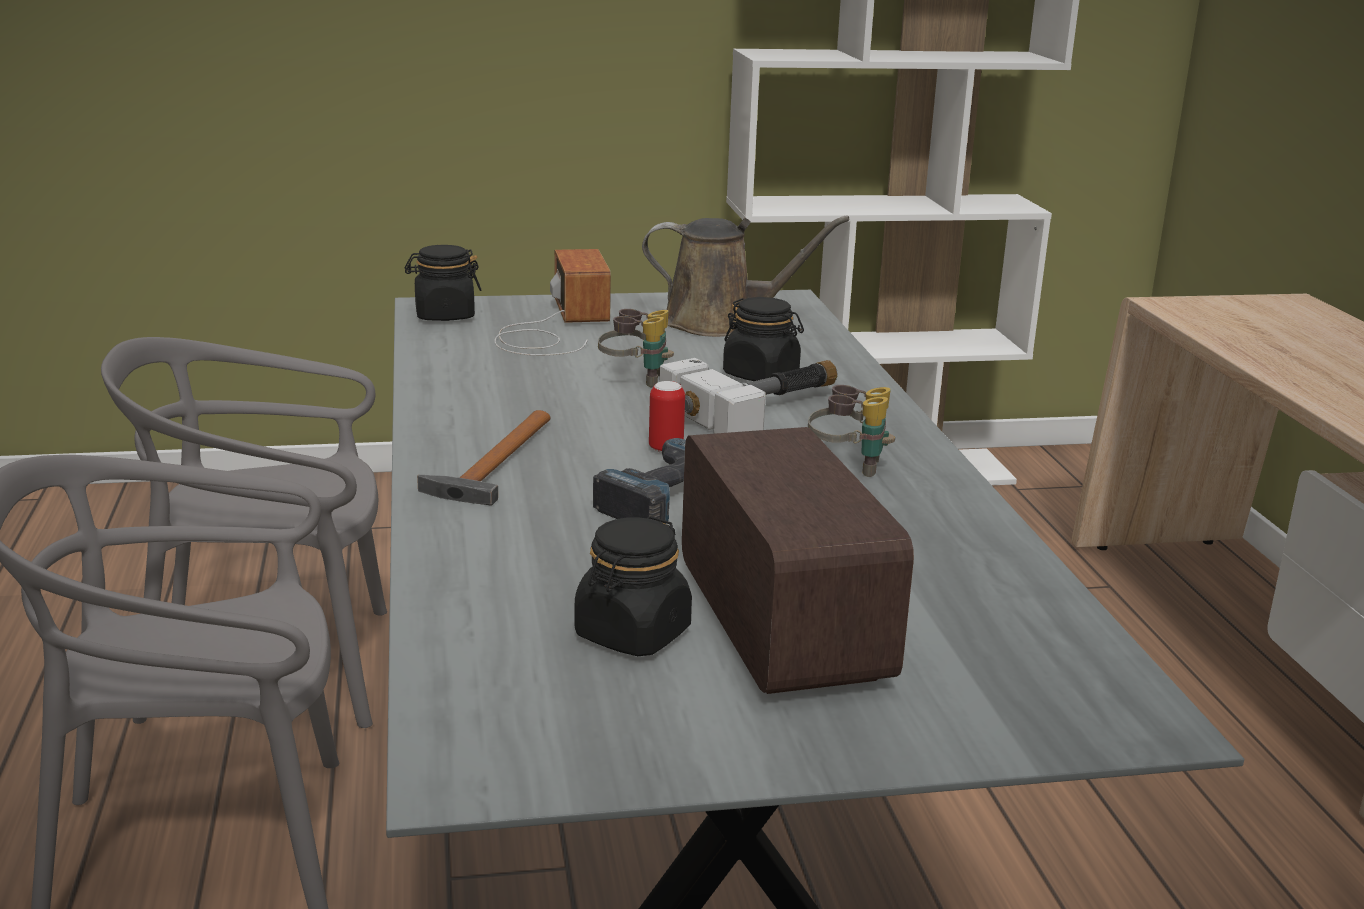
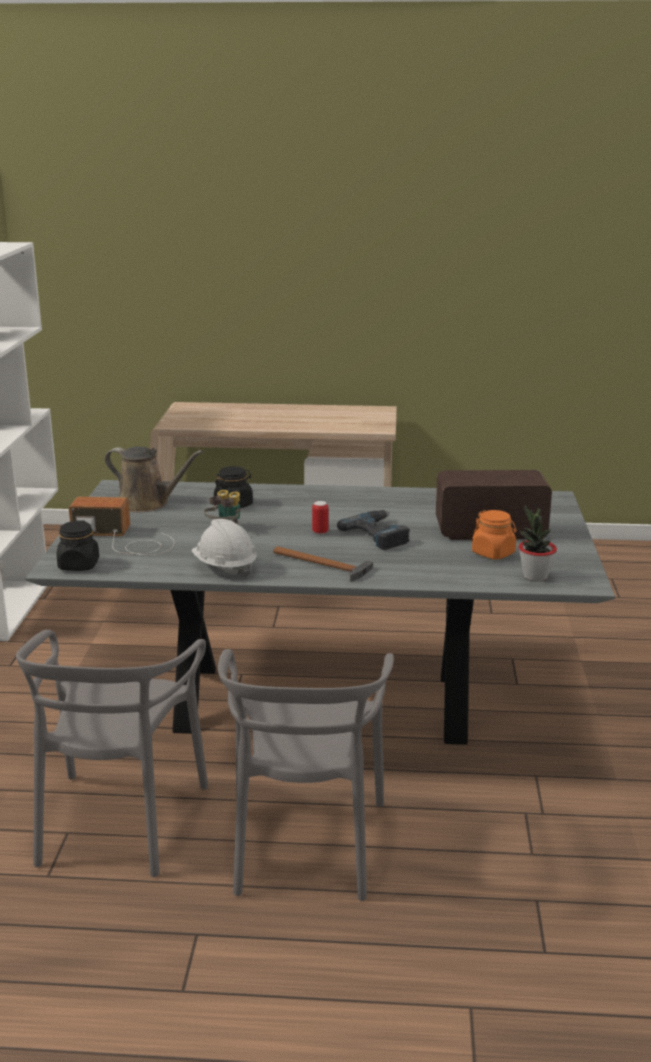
camera: 75 degrees left, 0 degrees up
(460, 394) = (224, 567): none -> white hard hat
(495, 694) = (535, 576): none -> potted plant
(632, 634) = (493, 553): black jar -> orange jar
(720, 323) = (147, 504): brown watering can -> brown watering can turned 90 degrees clockwise
(761, 408) = (279, 510): hammer -> none
(848, 466) = (353, 504): binoculars -> none

